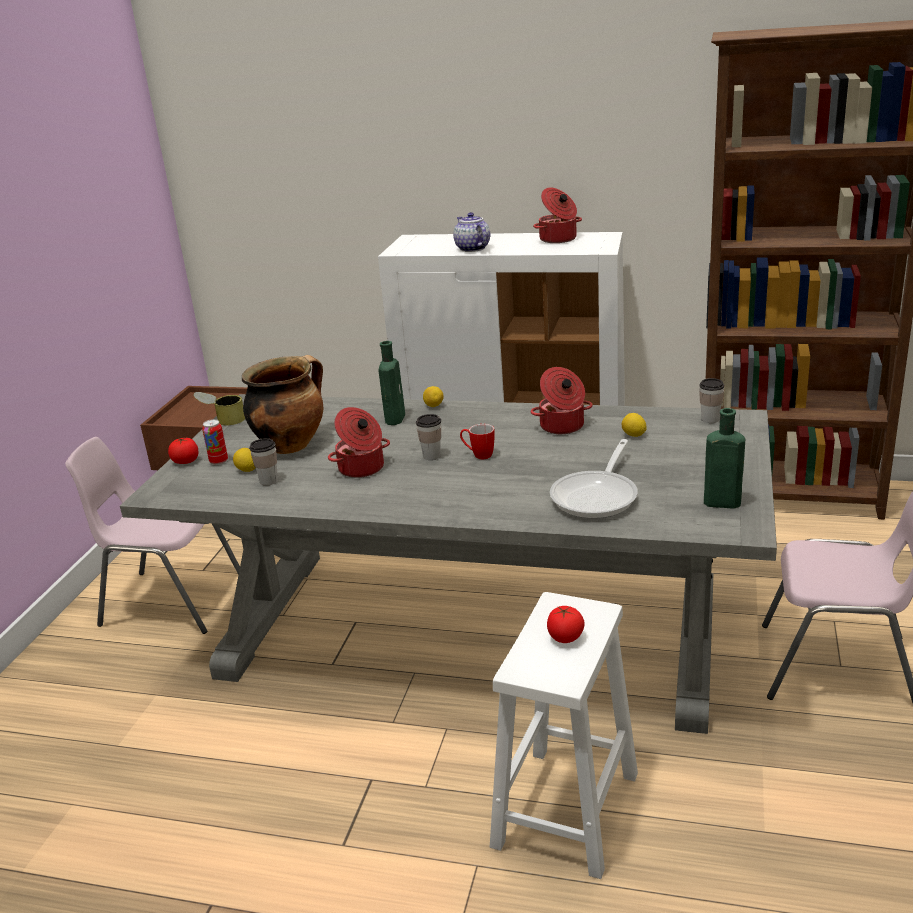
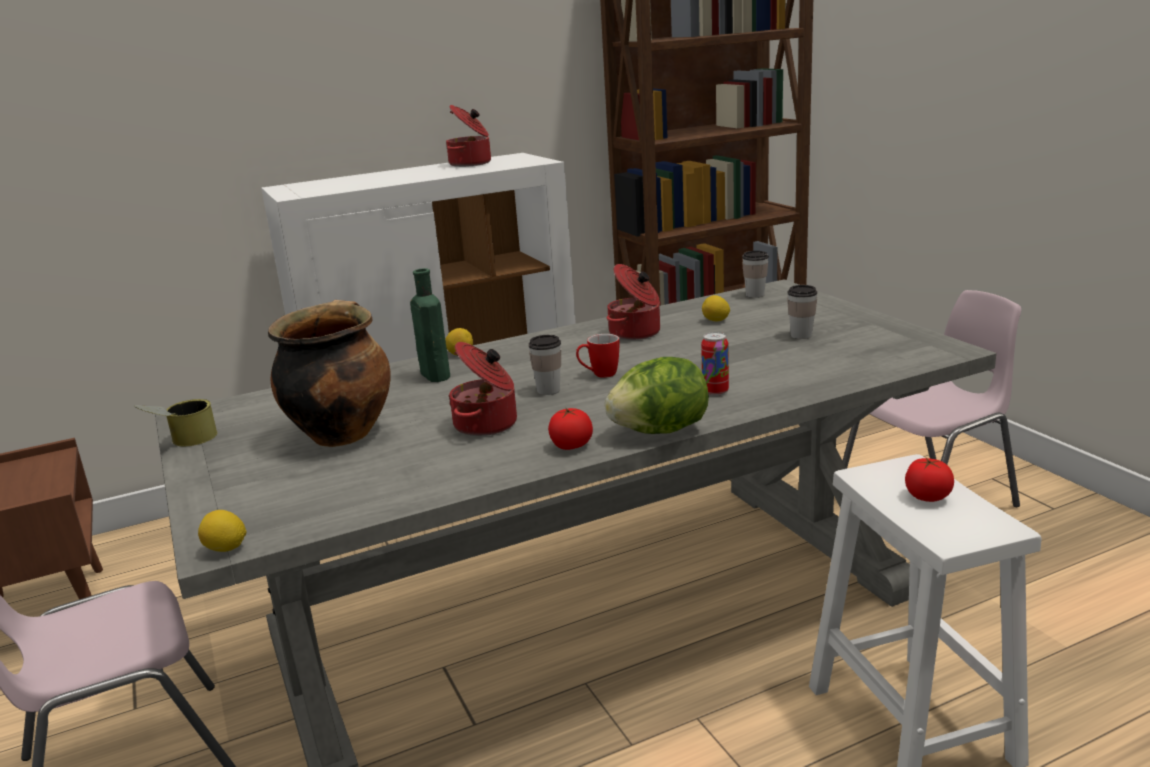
camera: 40 degrees left, 5 degrees down
(185, 461) = (204, 496): tomato -> tomato (571, 446)
(219, 461) = (262, 480): can -> can (715, 392)
(247, 470) = (326, 474): lemon -> lemon (226, 549)
(268, 481) = (382, 473): cup -> cup (801, 335)
(435, 514) = (660, 431): none -> lettuce
(472, 248) = (388, 181): teapot -> none
(597, 496) = (784, 367): frying pan -> none
(719, 502) = (890, 340): green bottle -> none

